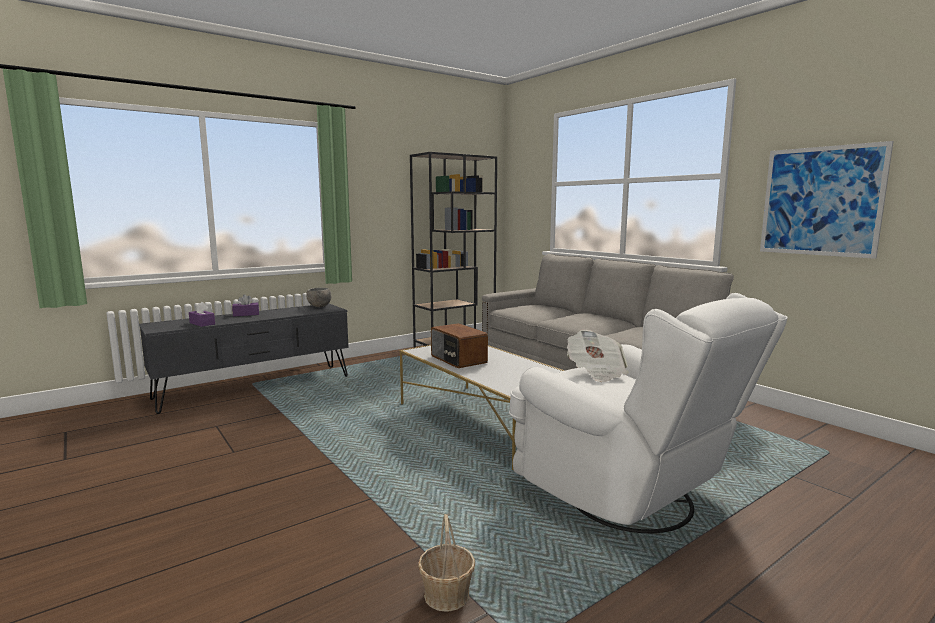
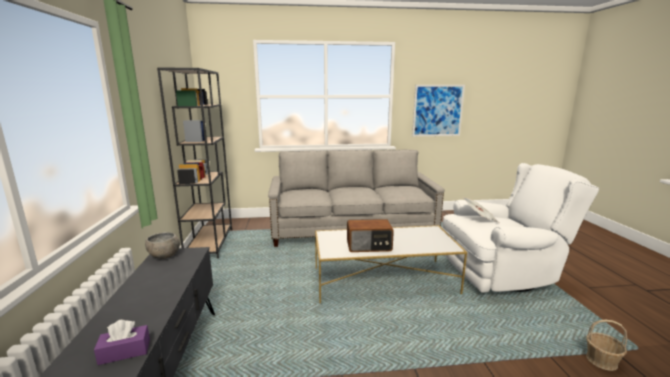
camera: 60 degrees left, 5 degrees up
(246, 314) = (122, 307): purple tissue box -> none

